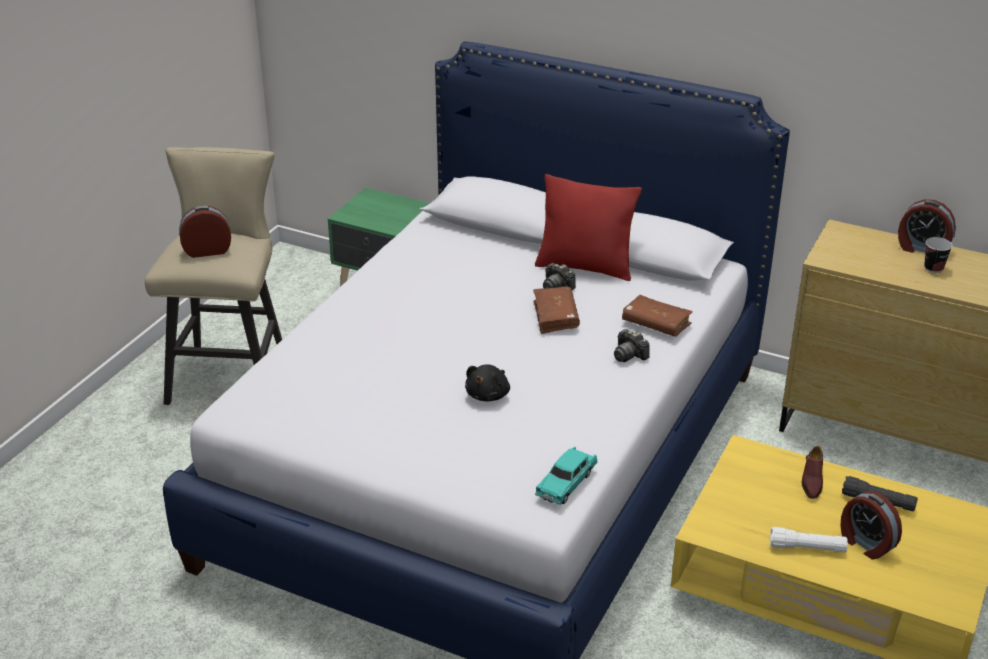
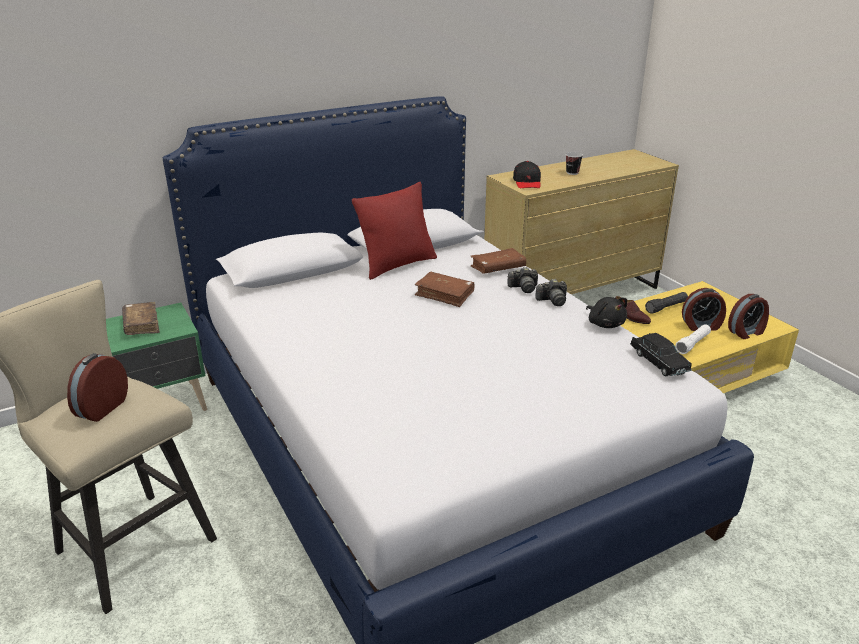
camera: 55 degrees left, 5 degrees down
(385, 209) = (141, 325): none -> brown book
(489, 395) = (513, 353): black plush toy -> black plush toy (605, 324)
(557, 286) = (407, 281): camera -> camera (552, 301)
(566, 484) = (658, 362): turquoise toy car -> black toy car
(848, 250) = (527, 182): none -> black cap
(922, 249) = (549, 168): alarm clock -> alarm clock (746, 332)

